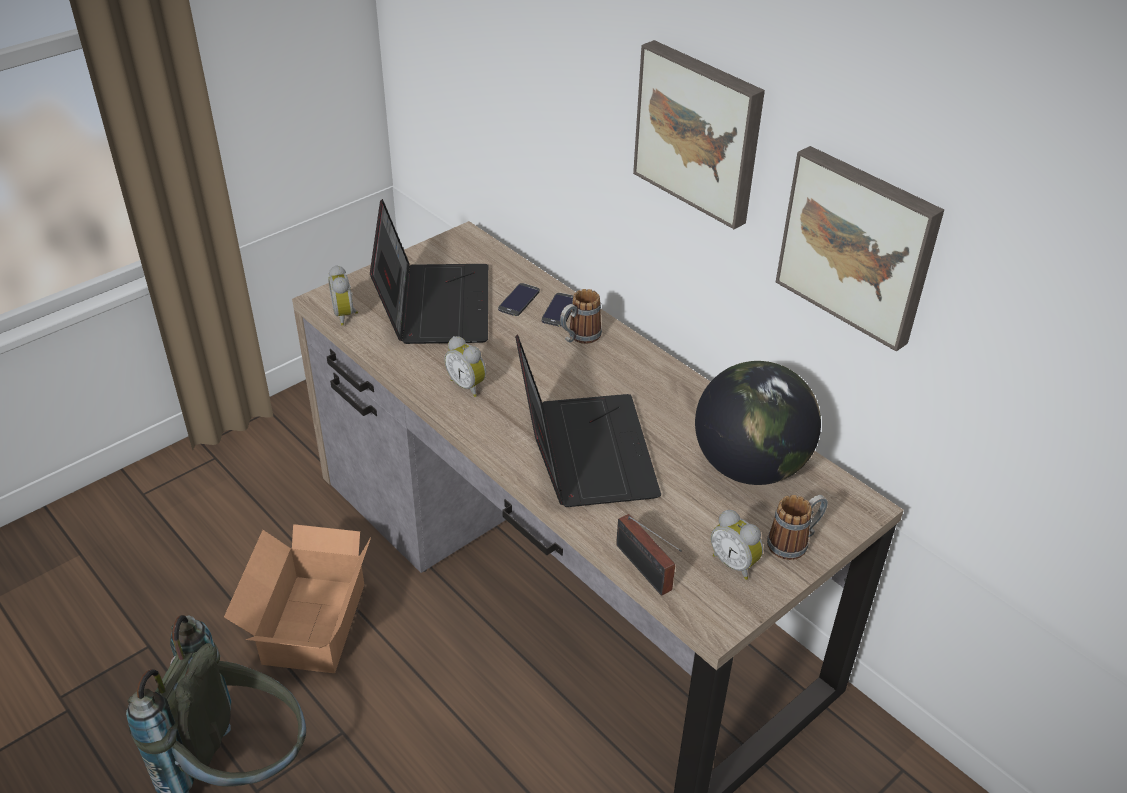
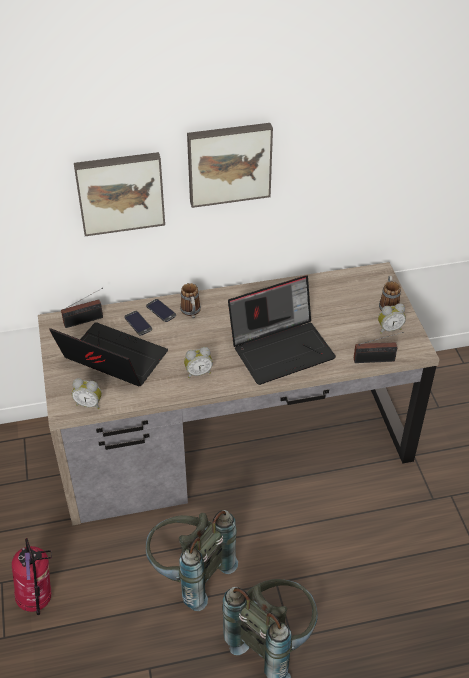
camera: 60 degrees left, 5 degrees up
(204, 499) = (38, 600): none -> fire extinguisher
(309, 625) = (189, 574): cardboard box -> grey backpack
(488, 258) = (85, 320): none -> radio
(582, 451) = (282, 348): laptop -> laptop turned 135 degrees clockwise
(750, 467) = (332, 295): globe -> none
(859, 245) = (339, 163): picture -> picture (120, 192)

